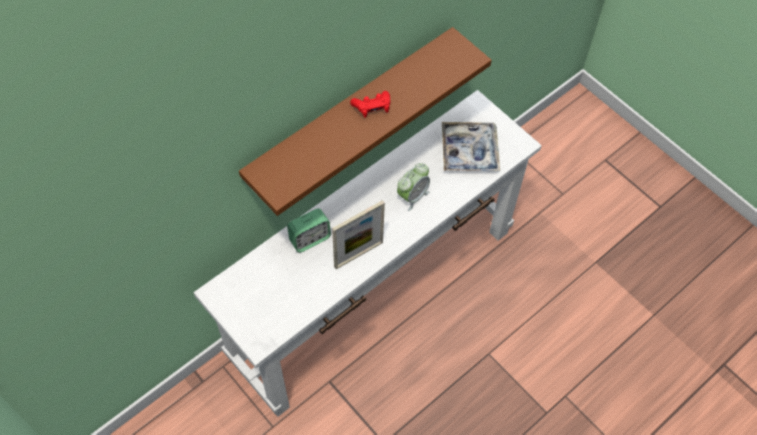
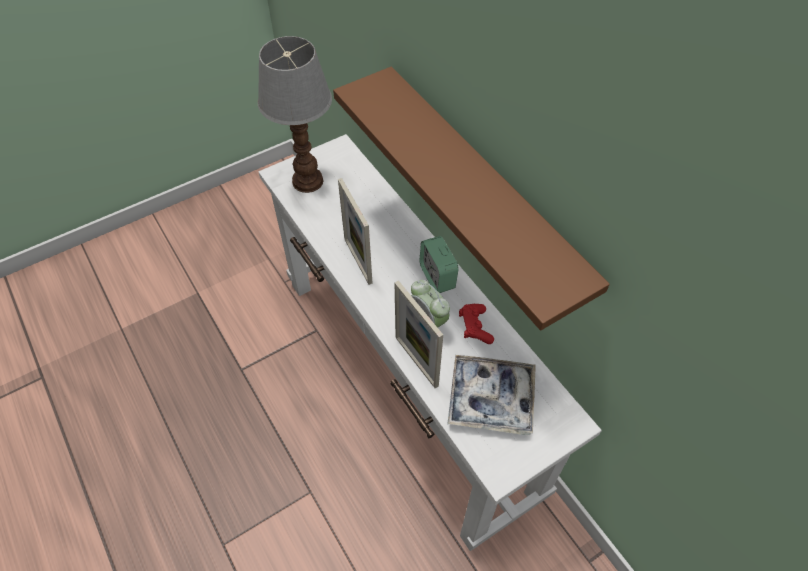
camera: 100 degrees right, 5 degrees down
(264, 314) = (308, 180): none -> table lamp
(309, 239) = (386, 221): alarm clock -> alarm clock (437, 277)
(372, 108) = (462, 177): red game controller -> red game controller (475, 327)
(449, 200) = (416, 361): none -> picture frame

